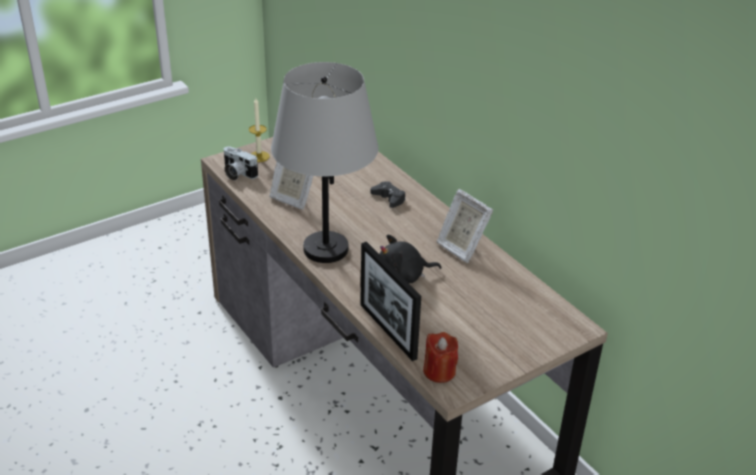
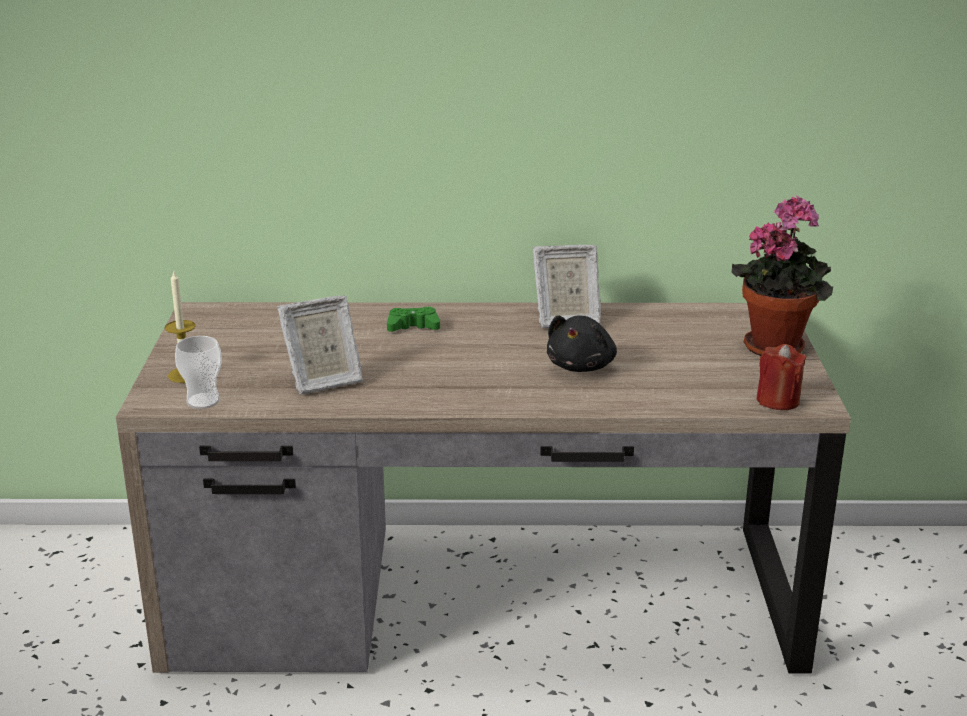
camera: 55 degrees left, 10 degrees down
(237, 173) = (203, 401): camera -> cup
(325, 249) = (467, 394): grey table lamp -> none
(387, 331) = (676, 406): picture frame -> none
(389, 198) = (413, 326): black game controller -> green game controller
(525, 347) = (777, 345): none -> potted plant

